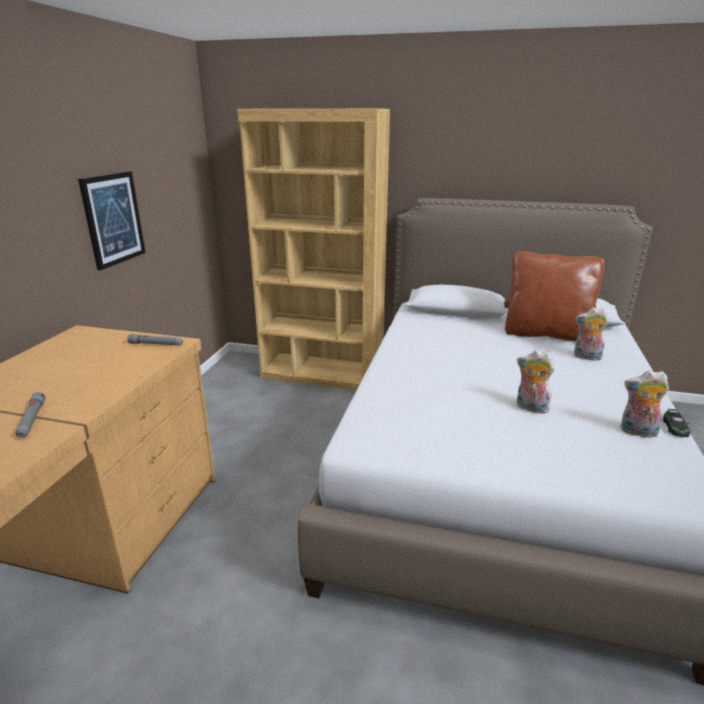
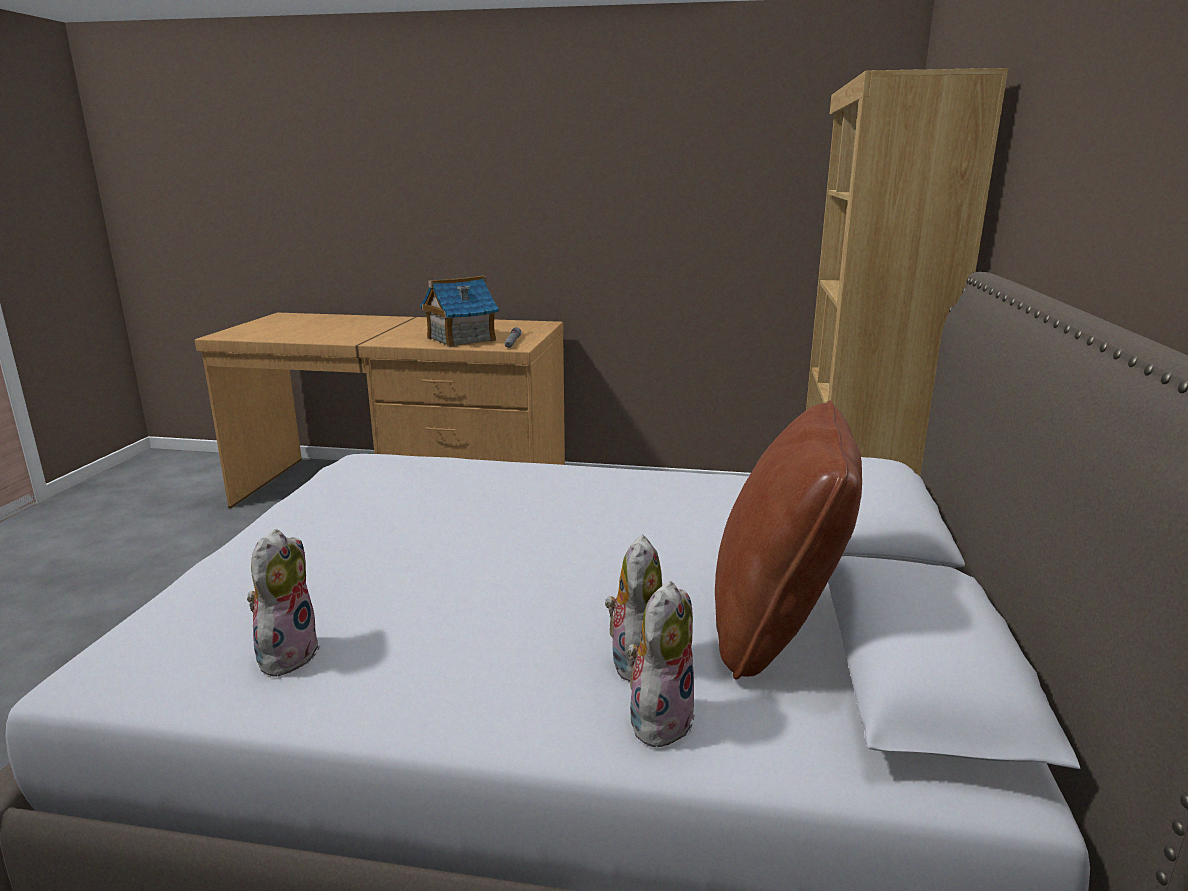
camera: 85 degrees right, 5 degrees down
(32, 420) = (371, 335): grey flashlight -> none
(113, 219) = (656, 230): picture -> none
(116, 367) = (460, 339): none -> toy house
(530, 408) = (408, 565): plush toy -> plush toy (659, 718)
(675, 427) = (281, 708): toy car -> none

